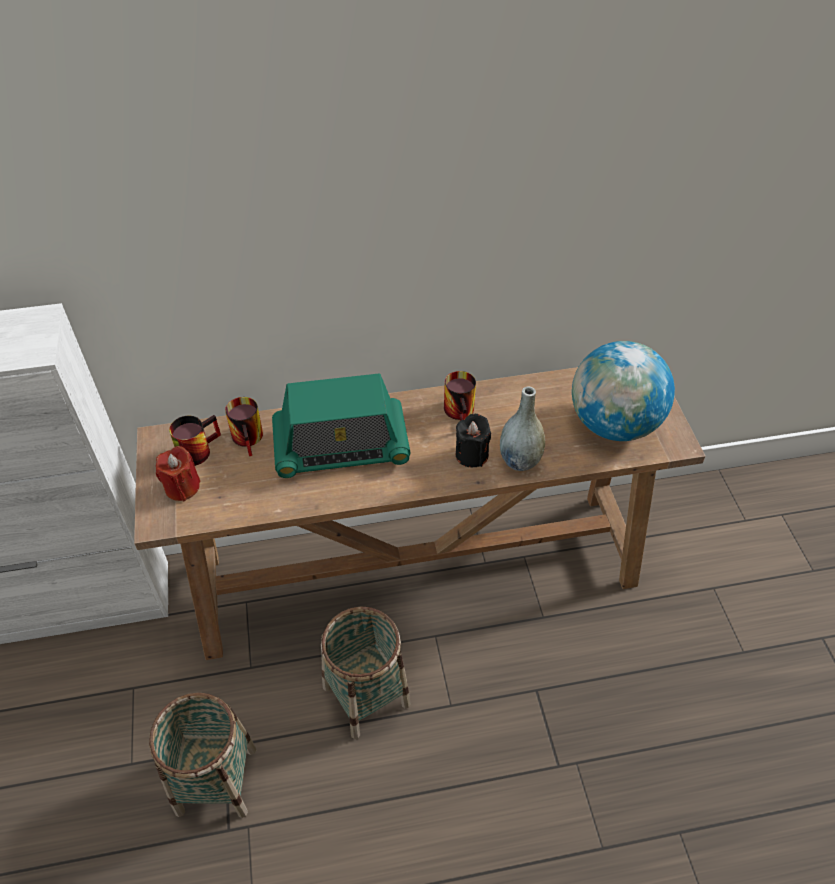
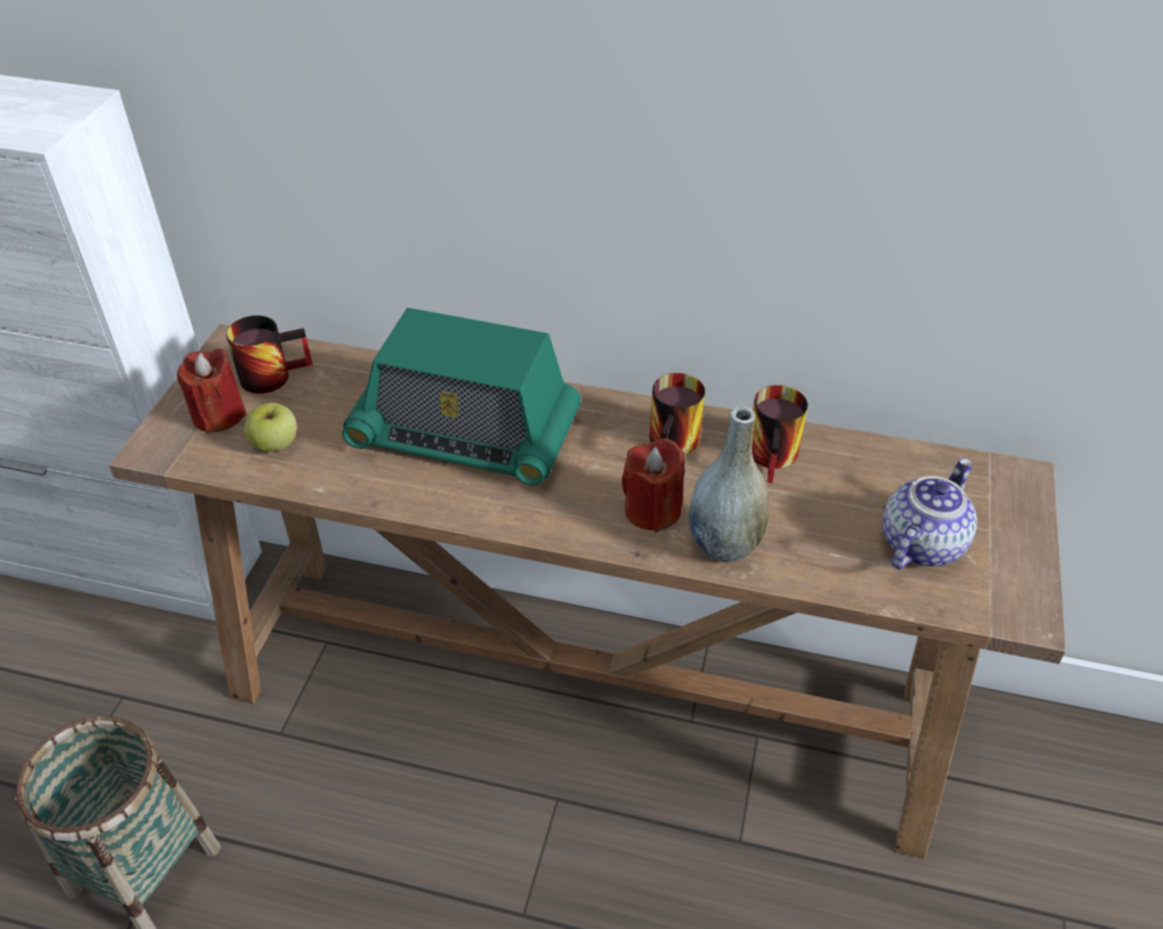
camera: 25 degrees right, 5 degrees down
(232, 493) = (275, 444): none -> apple
(251, 438) = (350, 383): mug -> mug (777, 458)
(366, 695) = (410, 842): basket -> none
(471, 454) = (652, 510): black candle -> red candle
(613, 424) = (919, 543): globe -> teapot

